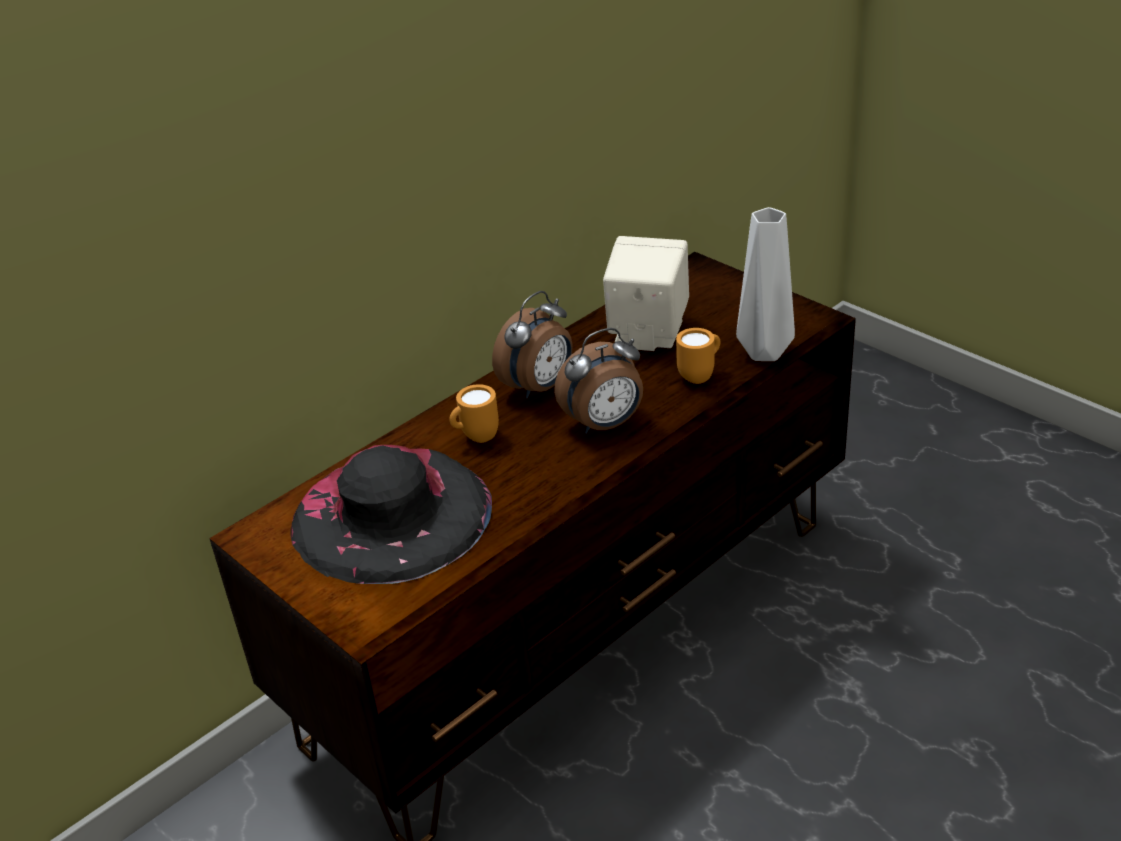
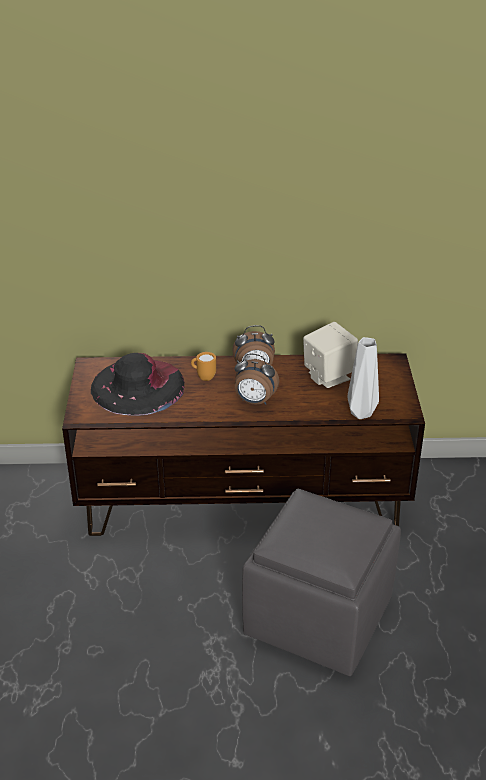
camera: 40 degrees right, 0 degrees up
(700, 375) = (320, 406): orange mug -> none
(883, 704) = (320, 616): none -> grey ottoman

